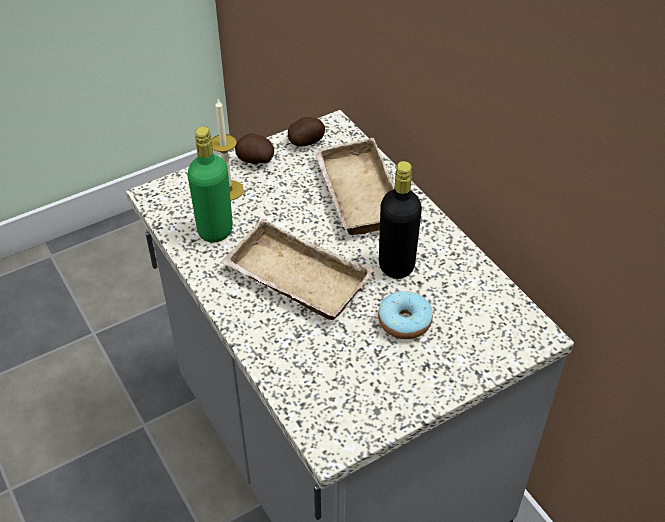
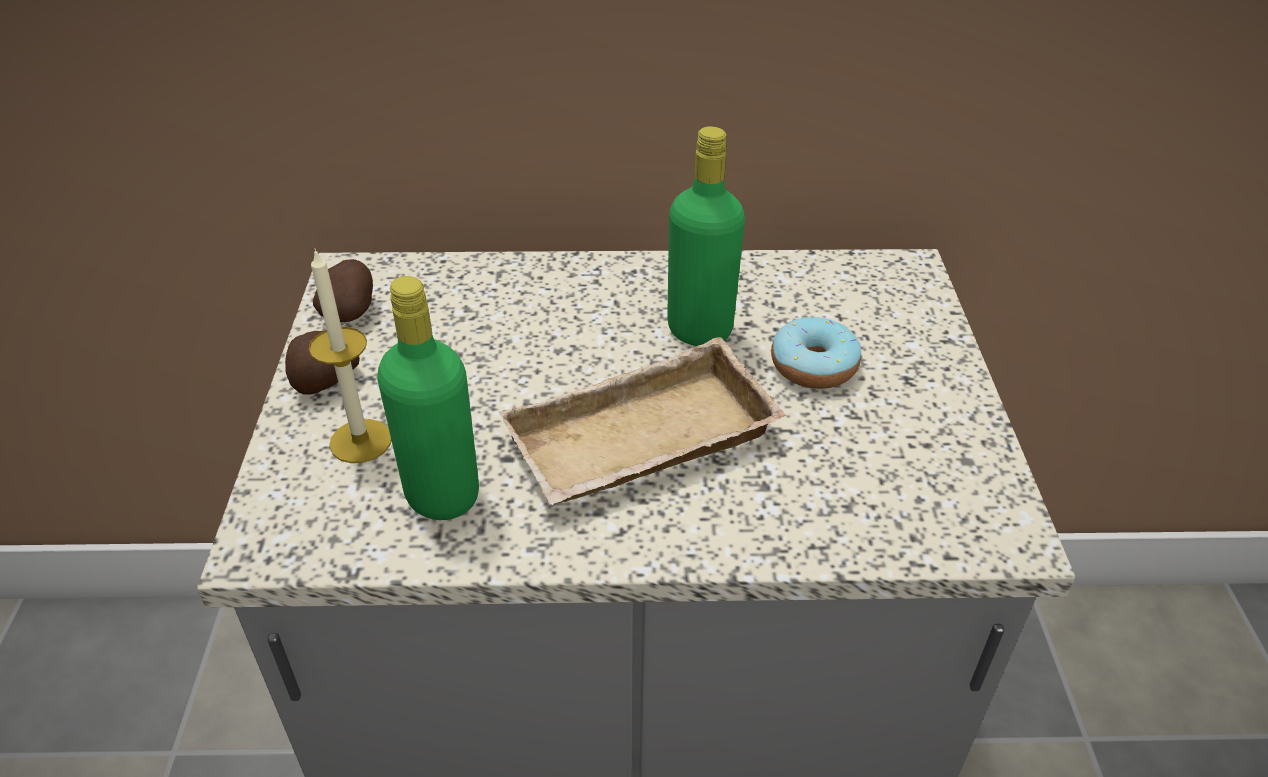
camera: 60 degrees left, 5 degrees down
(355, 193) = (516, 308): beige tray -> none
(396, 266) = (699, 330): black bottle -> green bottle

